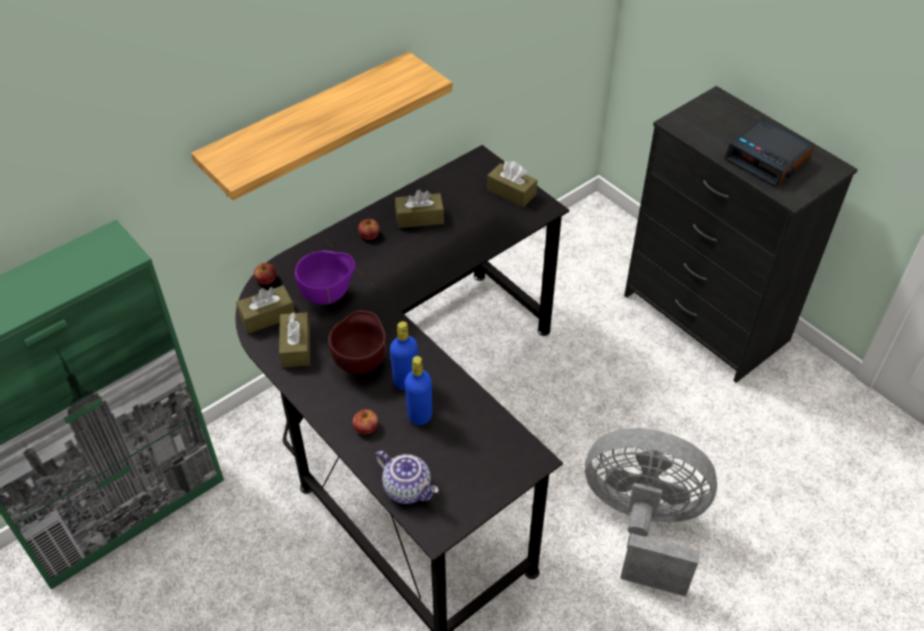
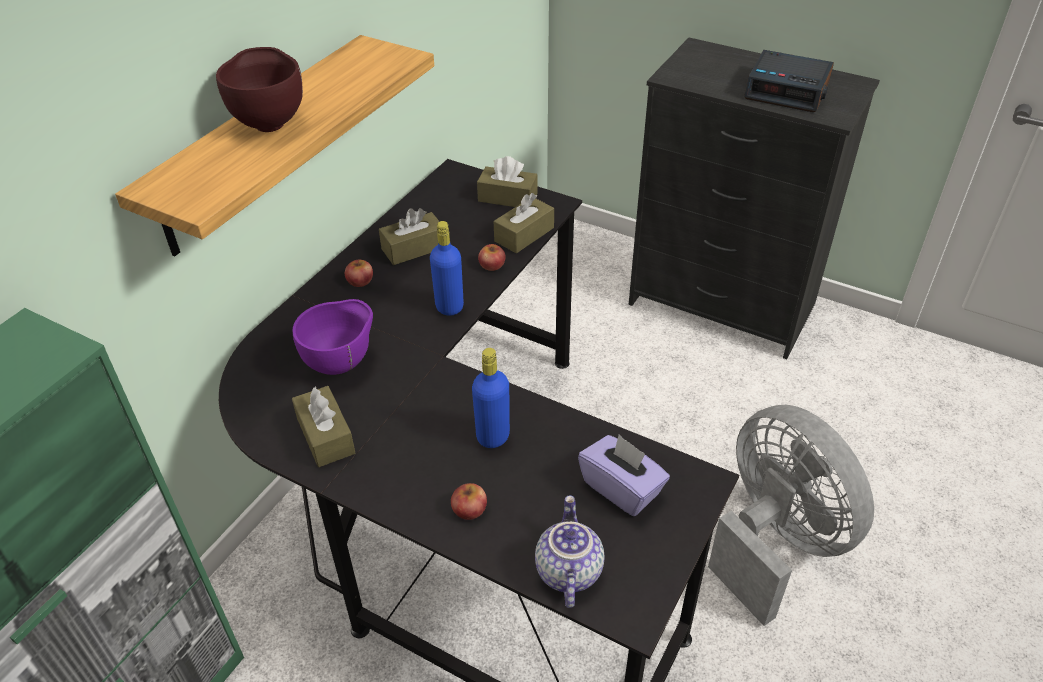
camera: 20 degrees left, 5 degrees down
(266, 279) = (247, 365): apple -> apple (492, 265)
(267, 316) = (269, 409): brown tissue box -> brown tissue box (524, 234)
(361, 362) = (422, 429): brown bowl -> brown bowl (270, 123)
(408, 488) = (567, 571): teapot -> teapot turned 105 degrees counterclockwise
(420, 415) = (532, 473): blue bottle -> blue bottle (449, 306)
(474, 445) = (622, 488): none -> purple tissue box
(642, 526) = (775, 541): grey fan -> grey fan turned 60 degrees clockwise

